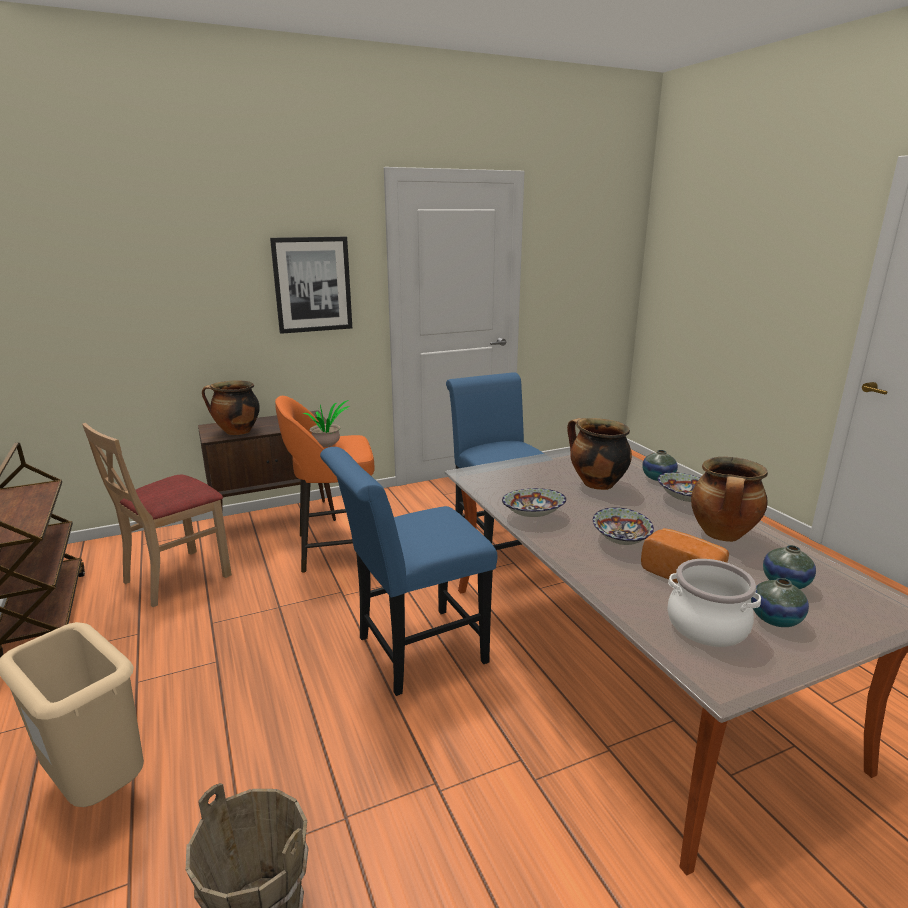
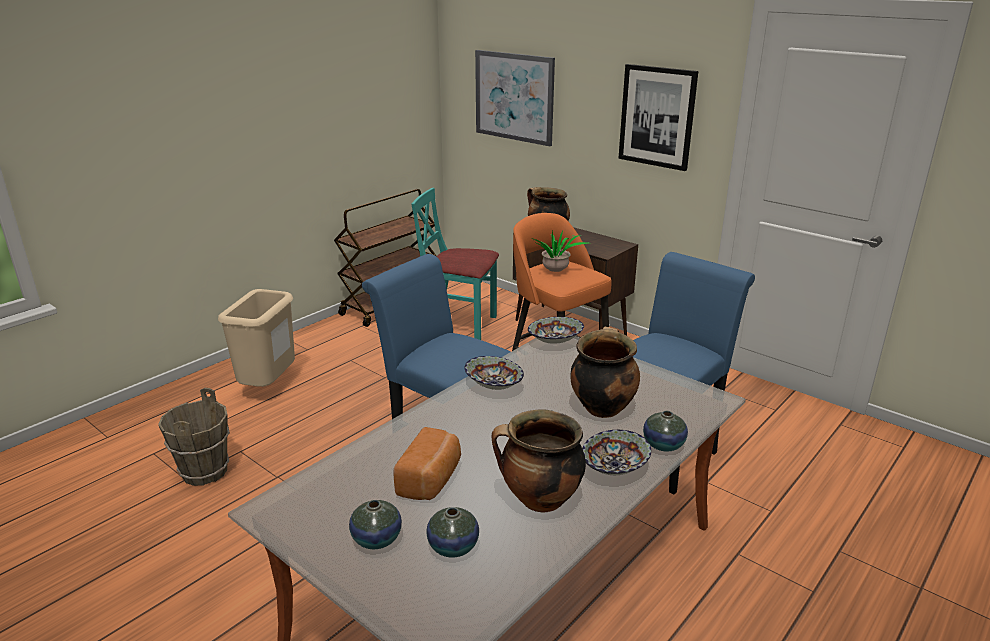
camera: 65 degrees right, 5 degrees up
(114, 295) = (514, 97): none -> picture
(176, 577) = (459, 325): beige chair -> turquoise chair
(621, 540) = (477, 438): bowl -> bowl (555, 342)
(707, 625) = (347, 498): cooking pot -> none

